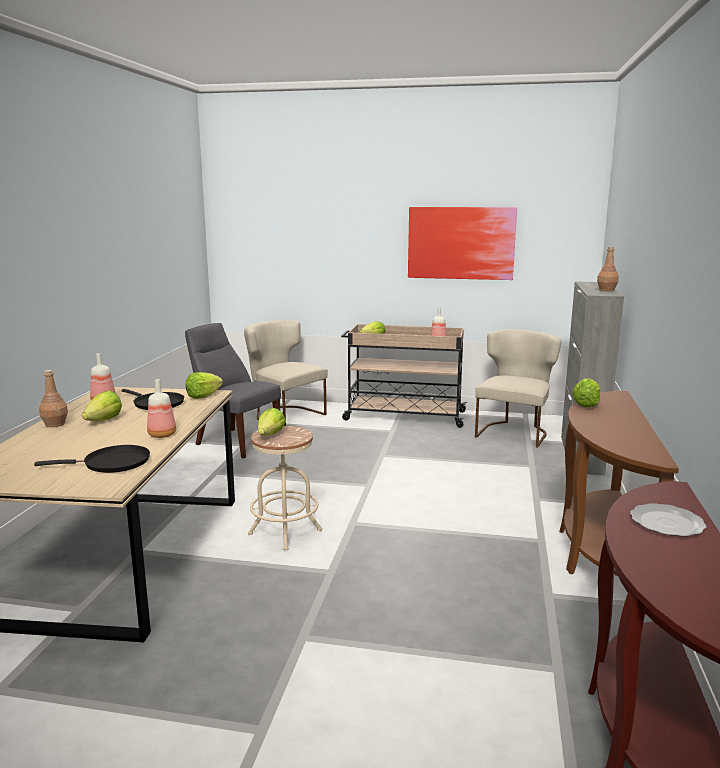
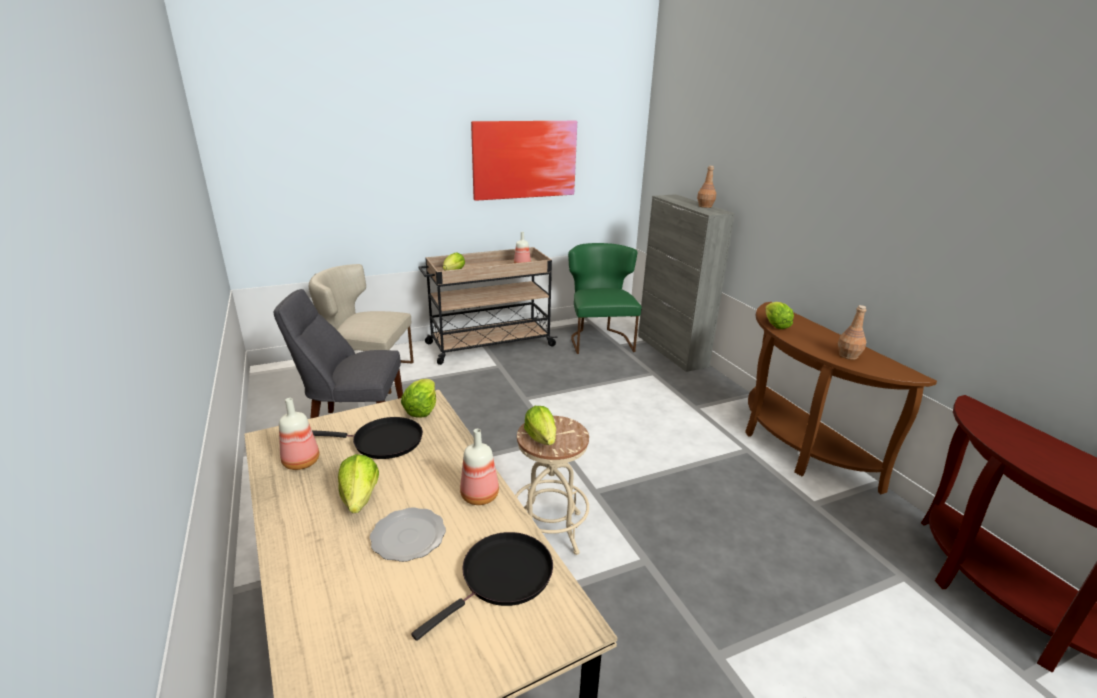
camera: 35 degrees left, 10 degrees up
(55, 424) = (295, 534): brown bottle -> brown bottle (848, 355)
(514, 432) = (599, 339): beige chair -> green chair
(666, 522) = (1032, 446): plate -> plate (407, 536)

